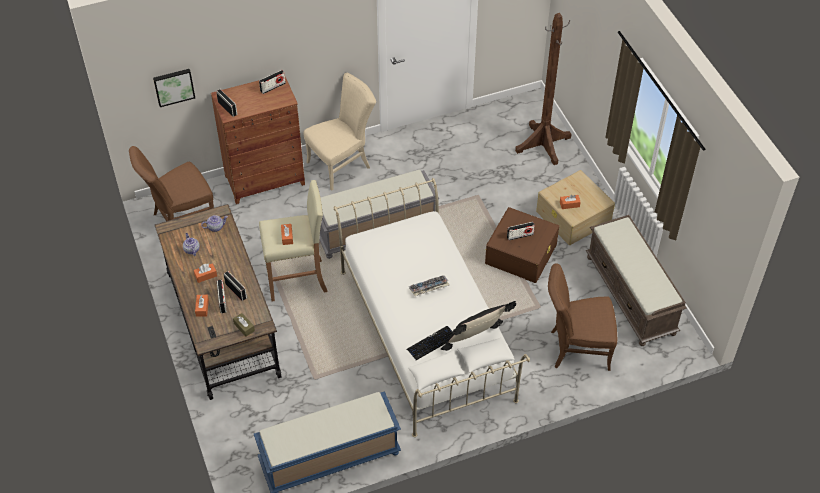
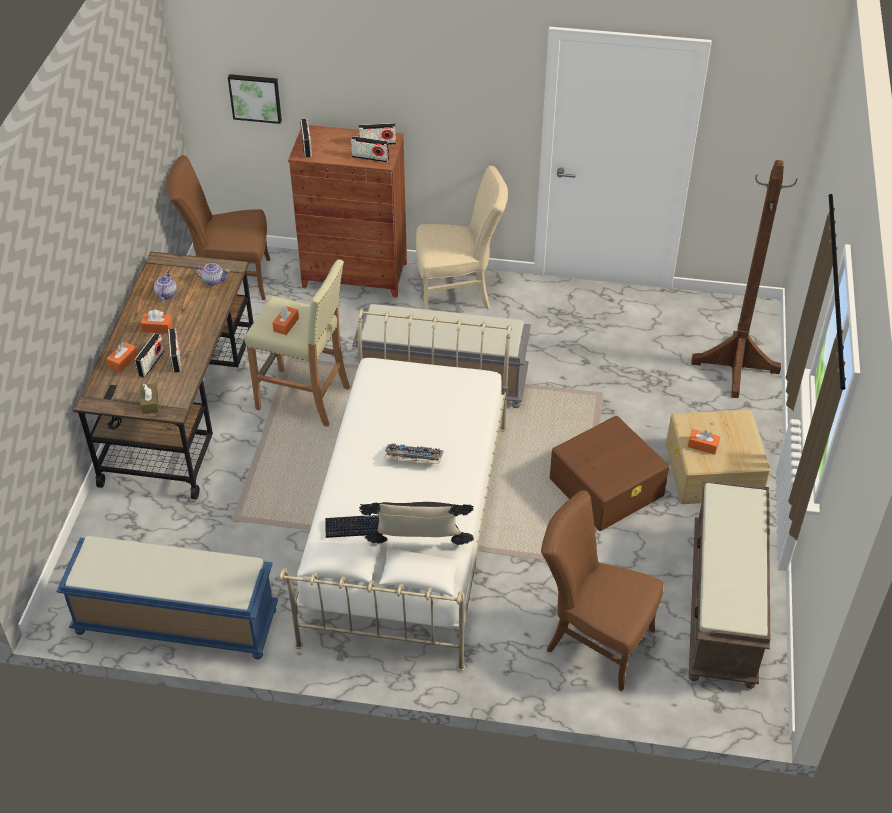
camera: 30 degrees right, 5 degrees down
(520, 235) = (605, 456): radio -> radio (370, 158)

